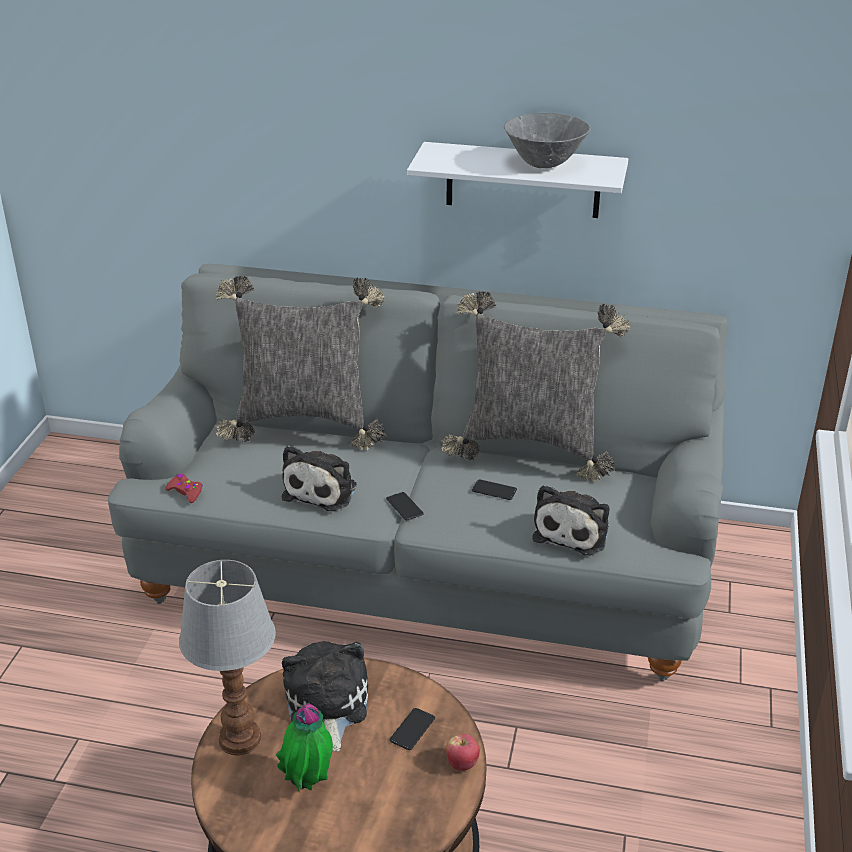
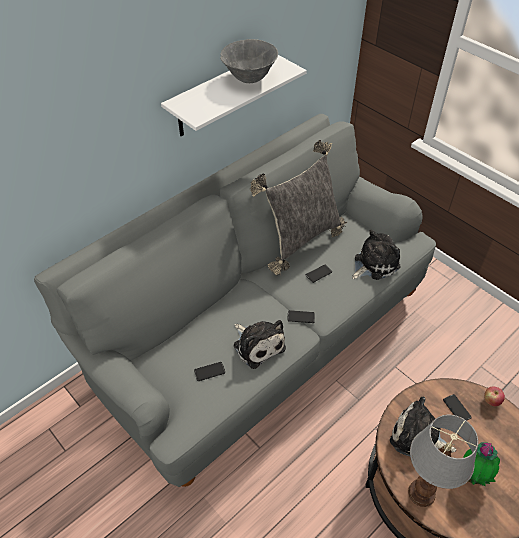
camera: 55 degrees left, 15 degrees up
(185, 492) = (203, 414): red game controller -> none
(248, 471) = (209, 371): none -> phone
(305, 431) = (191, 324): pillow -> none
(573, 531) = (374, 263): plush toy -> plush toy turned 90 degrees counterclockwise

